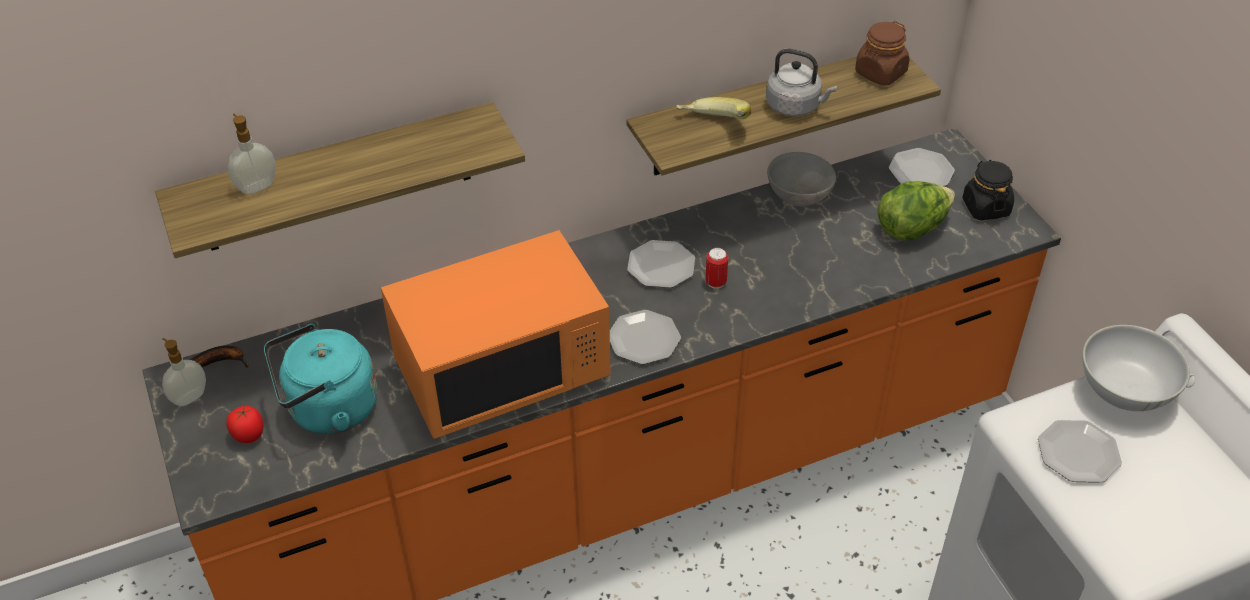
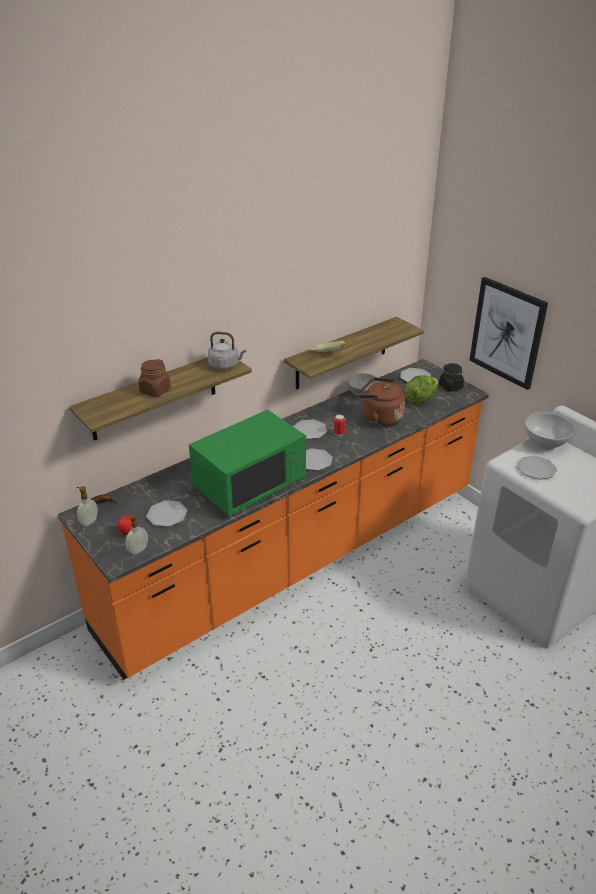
camera: 15 degrees left, 10 degrees down
(256, 186) = (122, 397): soap dispenser -> soap dispenser (138, 549)
(328, 410) = (166, 515): turquoise kettle -> plate
(502, 371) = (250, 484): orange microwave -> green microwave
(796, 106) = (361, 344): grey kettle -> grey kettle (226, 365)
(810, 260) = (379, 418): none -> brown kettle
(880, 73) = (394, 327): brown jar -> brown jar (155, 390)
(1109, 131) = (507, 332): none -> picture

